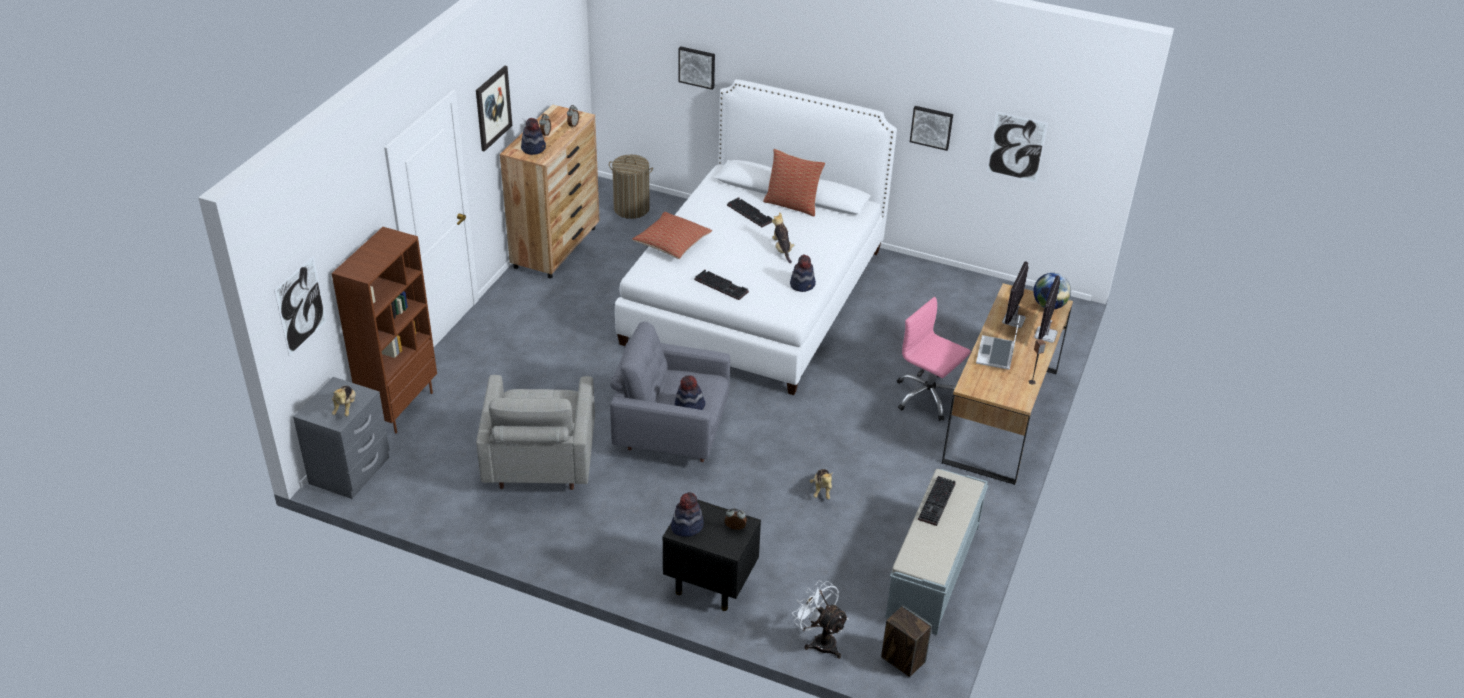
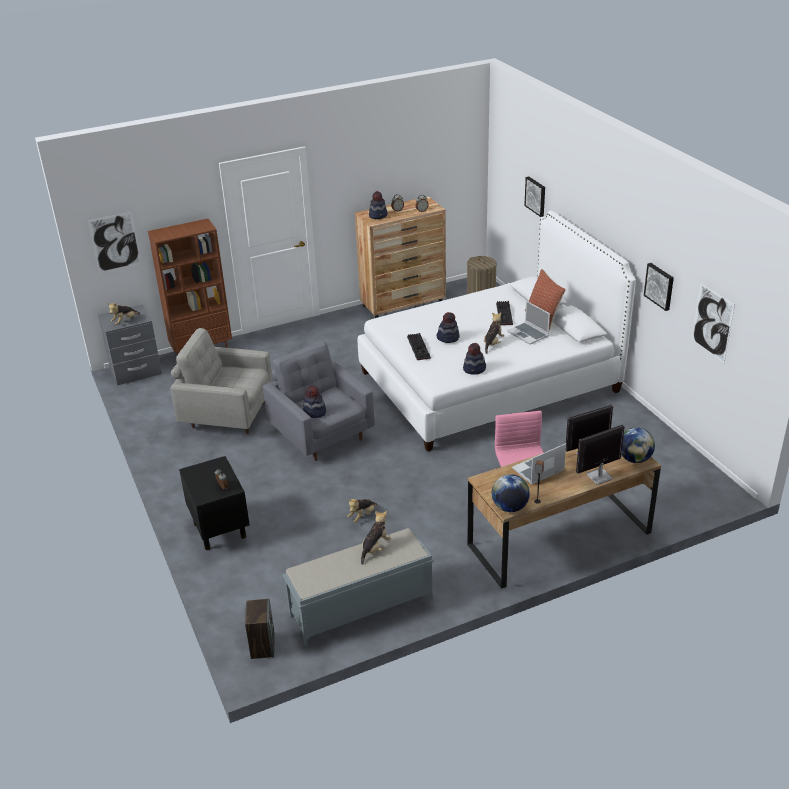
camera: 45 degrees right, 5 degrees down
(493, 108) = (352, 175): picture -> none
(539, 463) = (227, 414): grey armchair -> grey armchair turned 60 degrees clockwise
(672, 243) = (426, 312): pillow -> none
(687, 526) = (199, 471): hat -> hat (448, 338)
(800, 226) = (528, 334): none -> laptop
(820, 641) = (231, 601): white fan -> none
(937, 503) = (375, 548): keyboard -> plush toy
(1020, 399) = (509, 507): none -> globe

